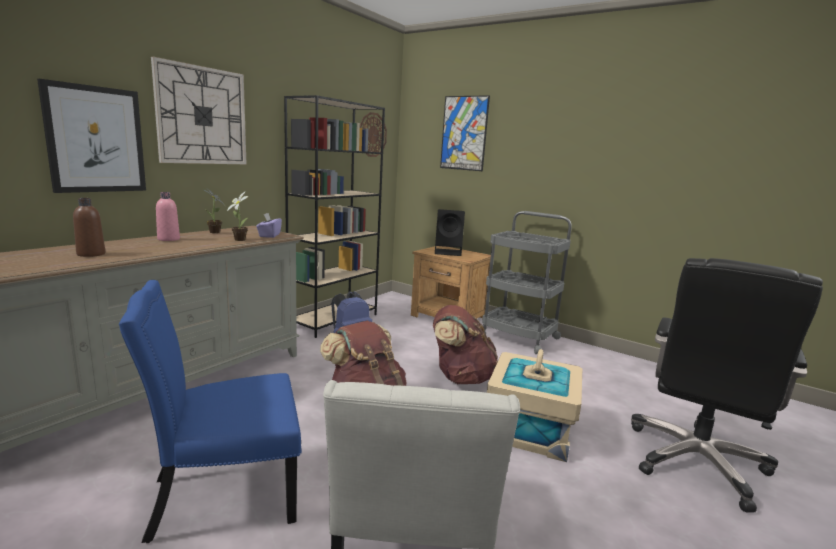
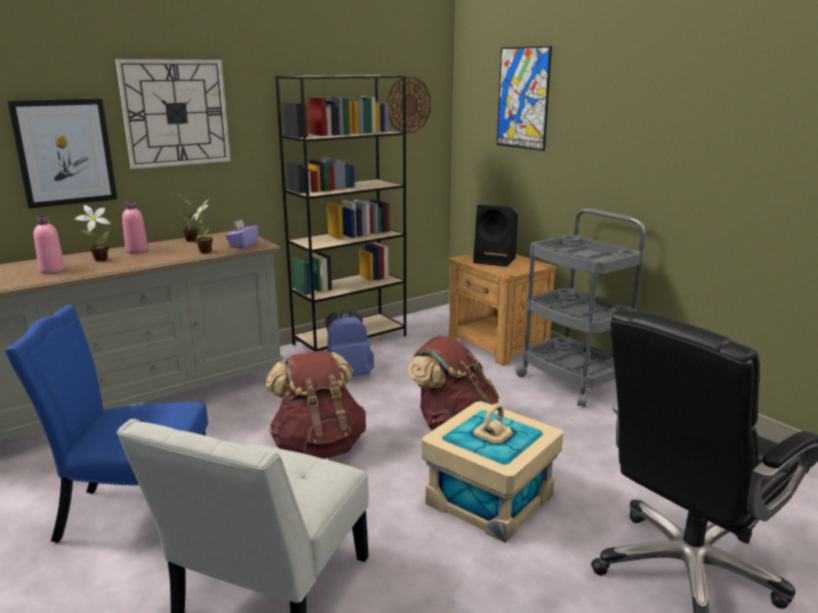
camera: 20 degrees right, 5 degrees up
(91, 254) = (52, 270): brown bottle -> pink bottle
(135, 246) = (98, 260): none -> potted plant

